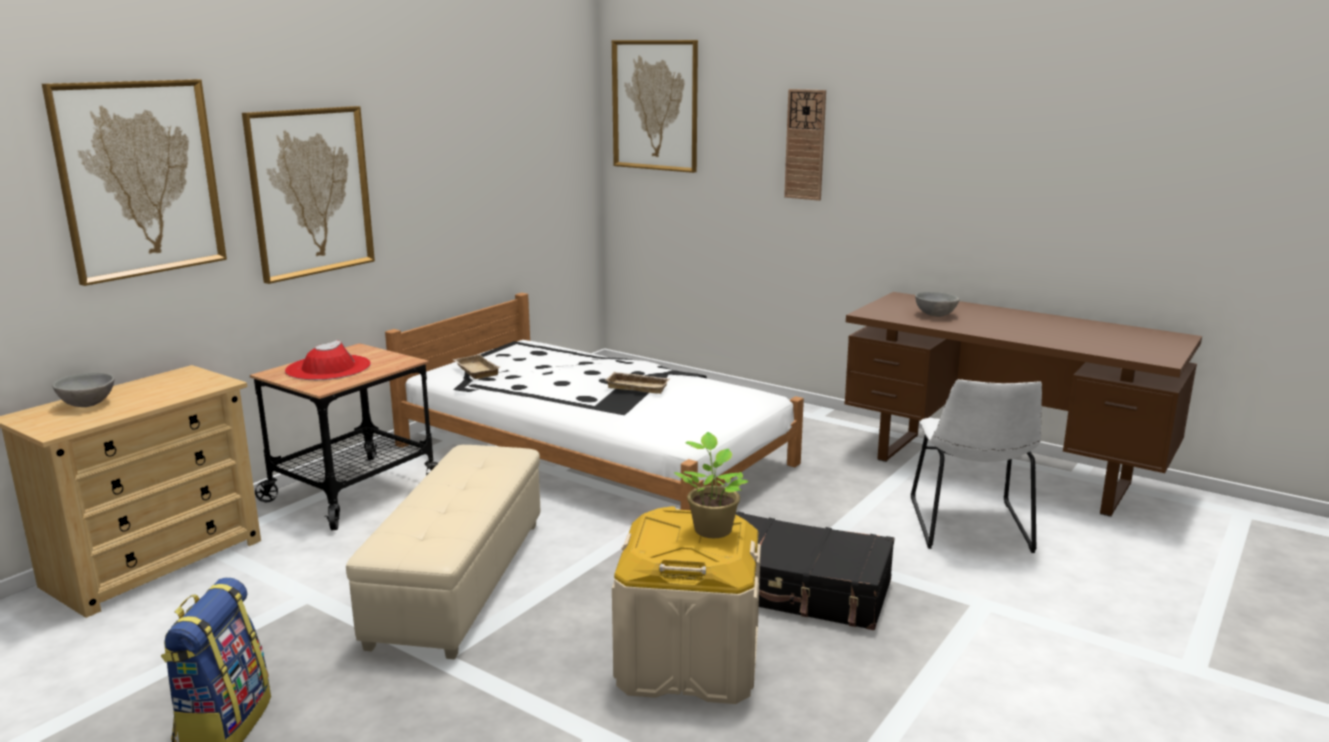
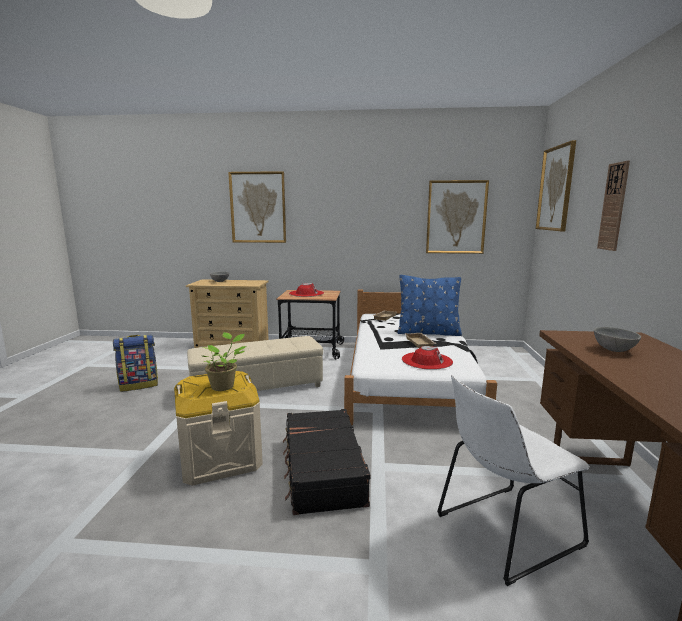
camera: 60 degrees right, 5 degrees down
(310, 192) = (329, 221): picture -> picture (456, 217)
(600, 371) = (428, 333): none -> blue pillow
(707, 404) = (426, 361): none -> red hat

